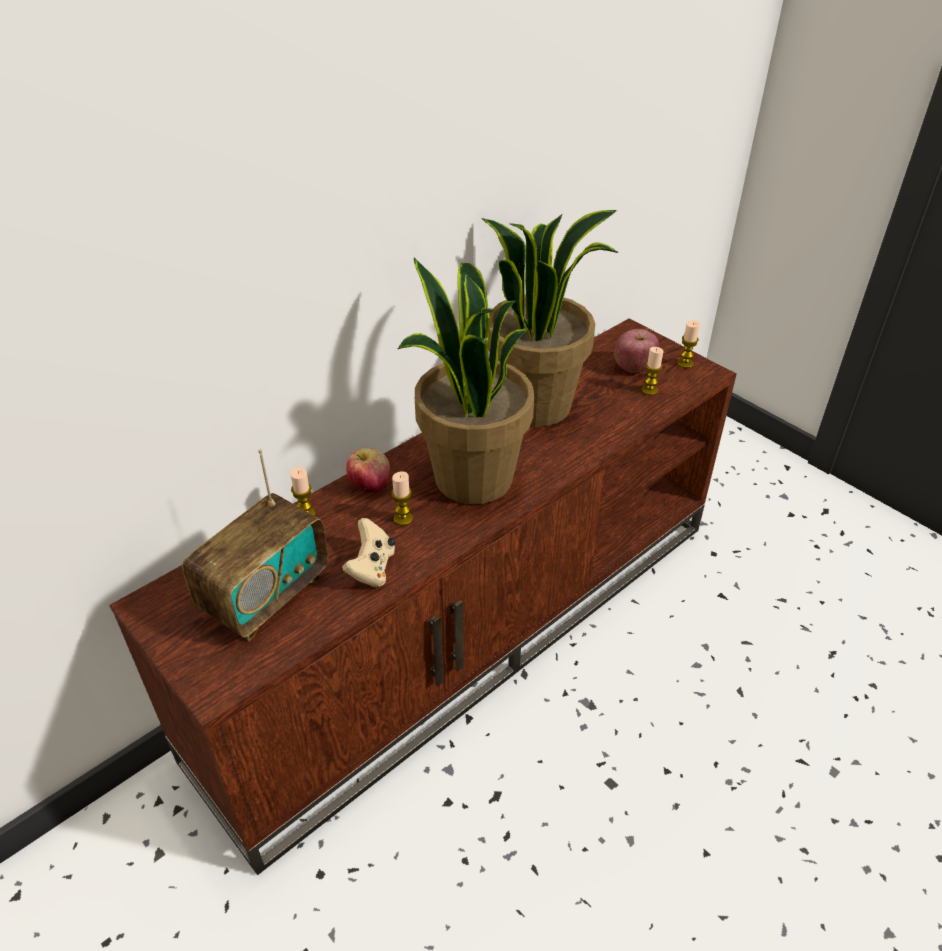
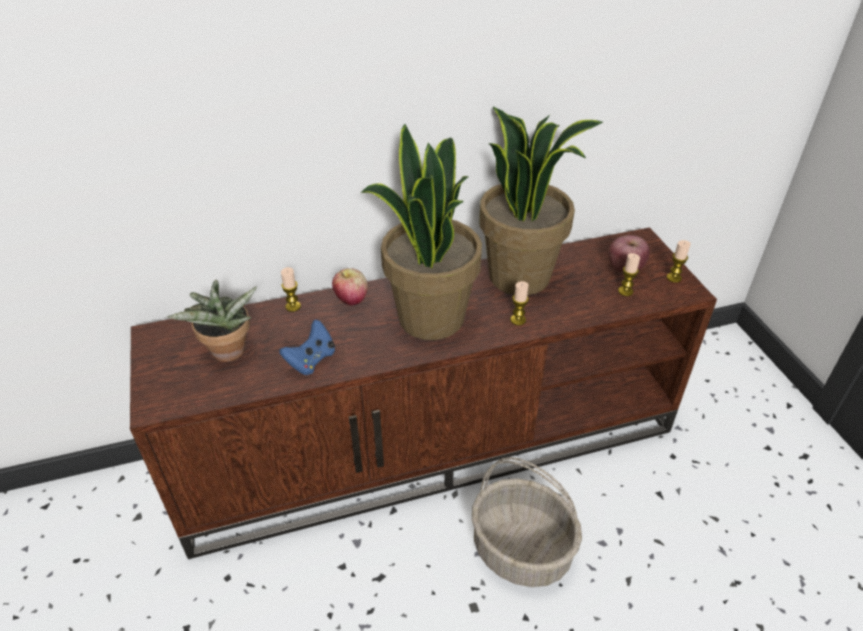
camera: 25 degrees right, 0 degrees up
(266, 595) = (228, 354): radio -> potted plant
(372, 568) = (311, 360): beige game controller -> blue game controller
(403, 518) = (358, 331): candle -> candle (518, 320)
(625, 704) = (522, 550): none -> basket

